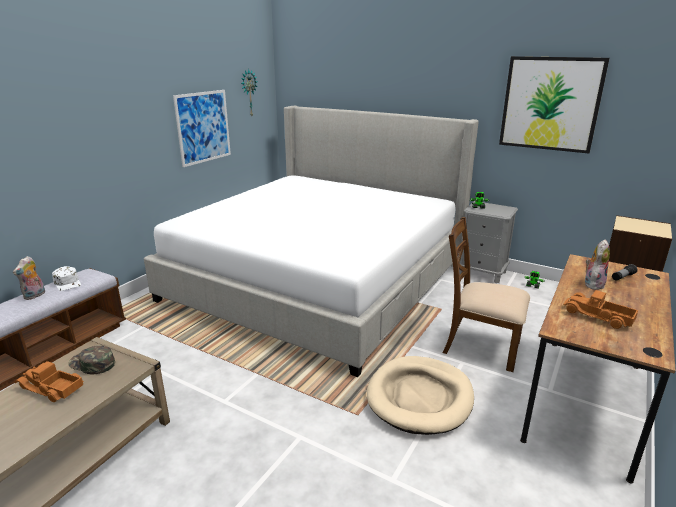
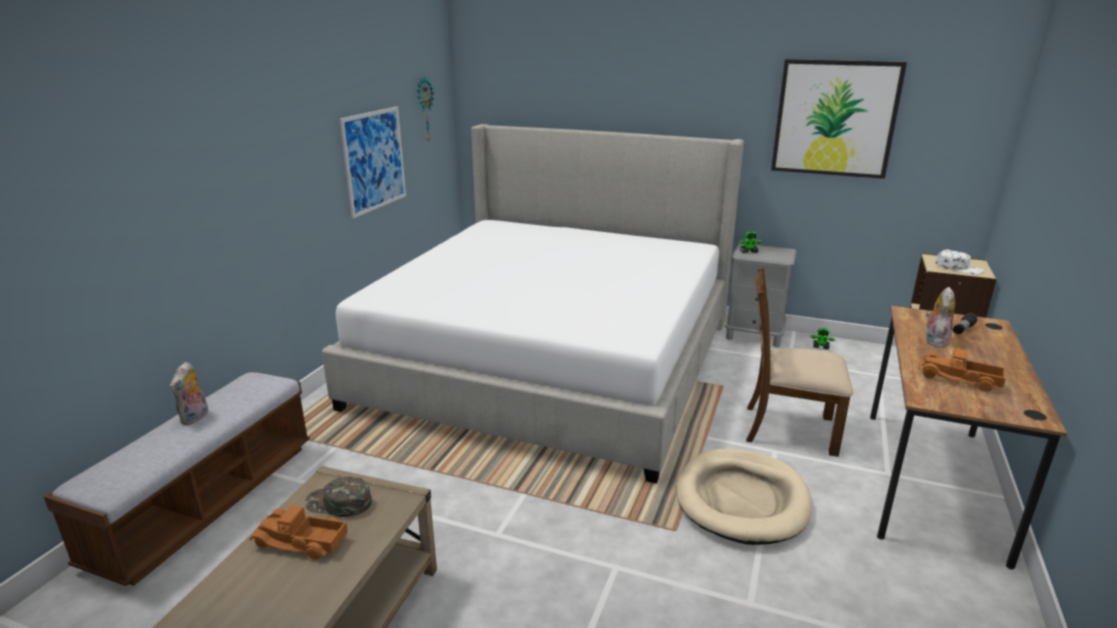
camera: 10 degrees left, 0 degrees up
(68, 283) = (234, 395): white cap -> white cap (958, 268)

